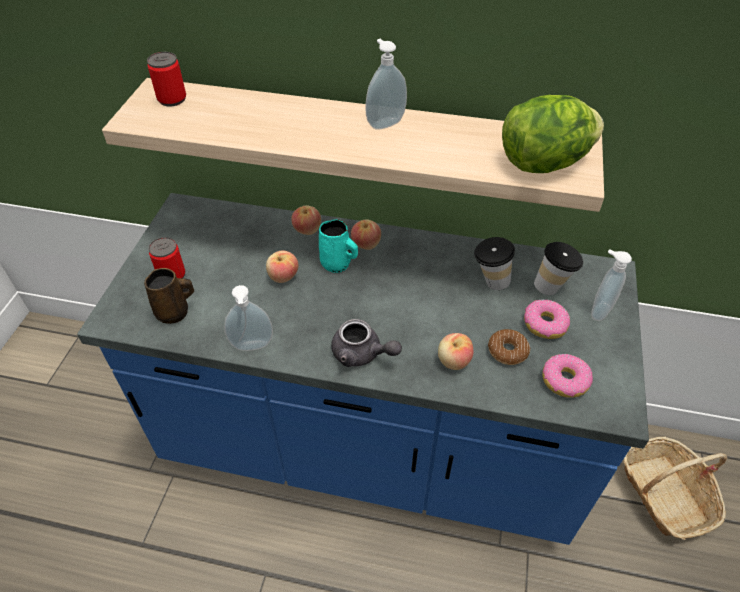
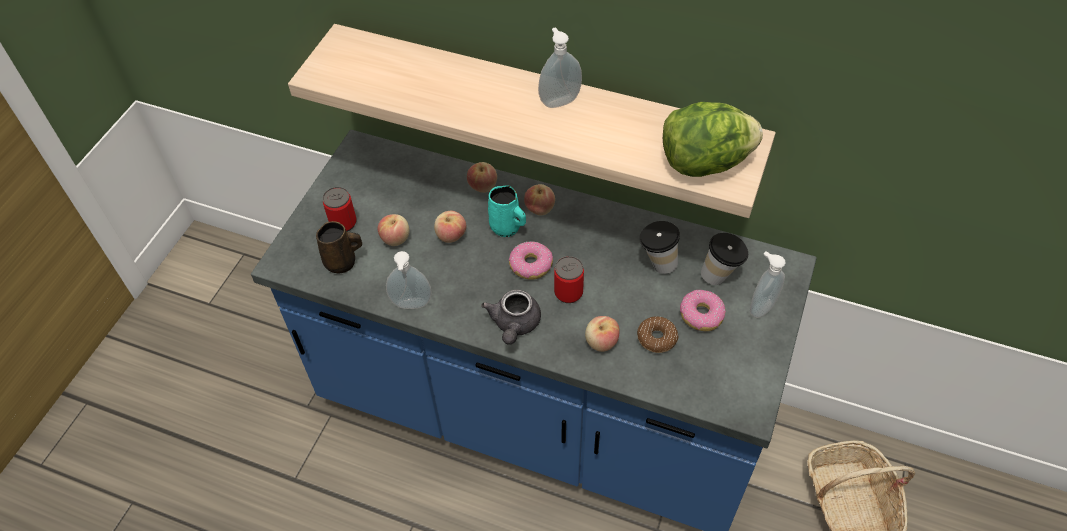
camera: 10 degrees right, 5 degrees up
(172, 99) = (356, 53): can -> can (568, 292)
(227, 285) = (395, 238): none -> apple
(362, 354) = (514, 325): grey teapot -> grey teapot turned 60 degrees clockwise
(564, 381) = (705, 374): donut -> donut (530, 265)

